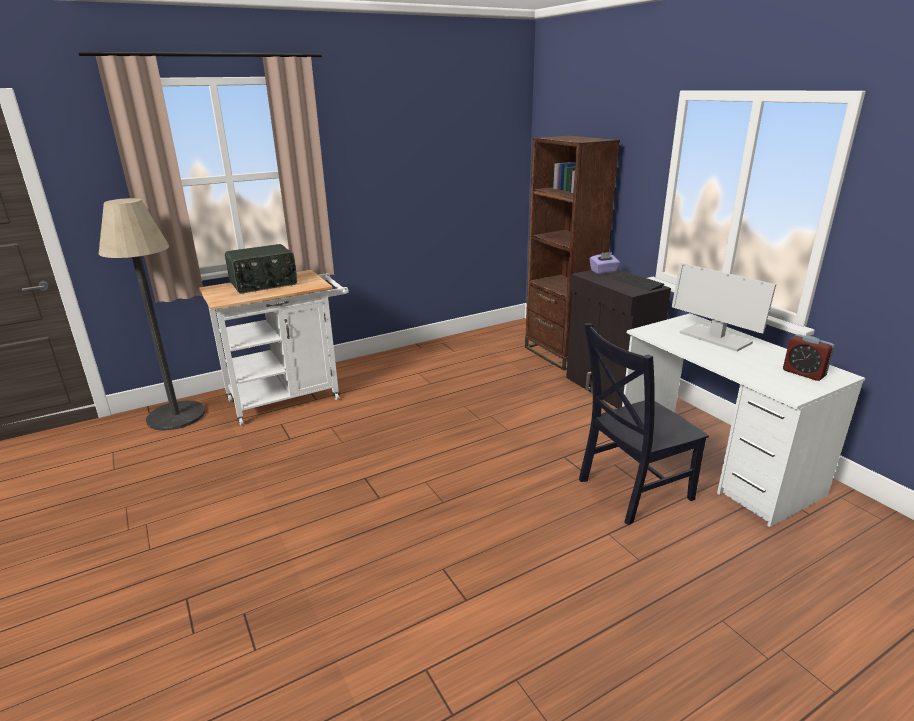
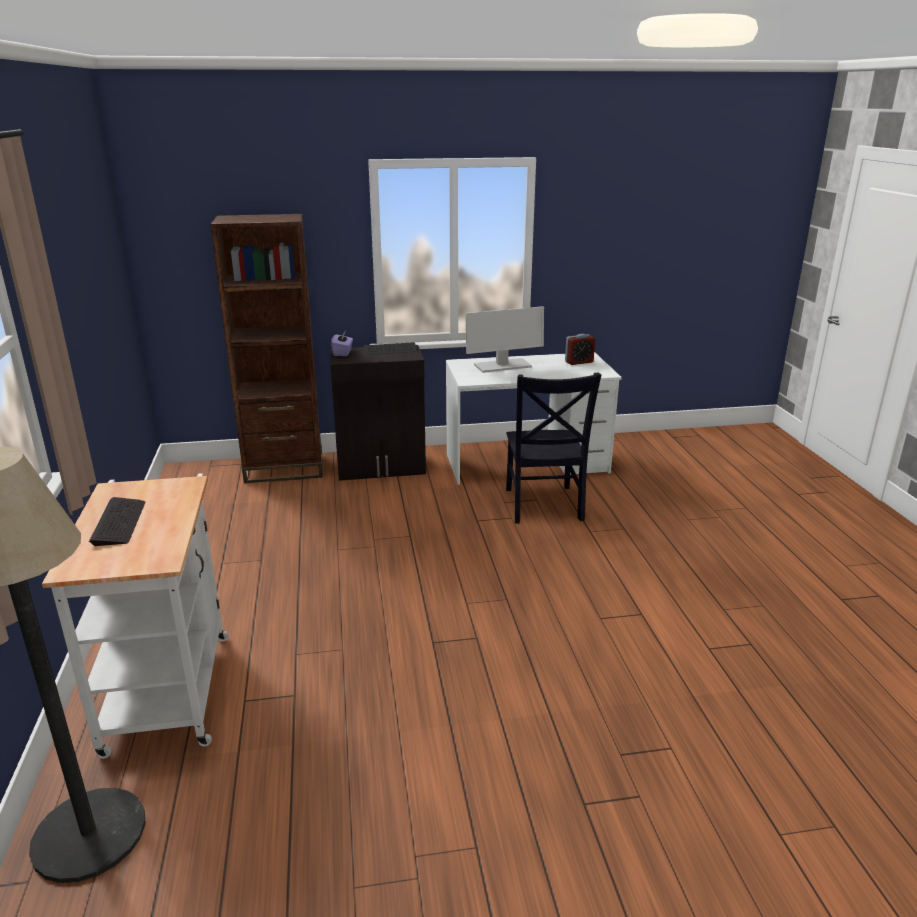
camera: 70 degrees left, 0 degrees up
(264, 284) = (119, 523): radio -> keyboard

